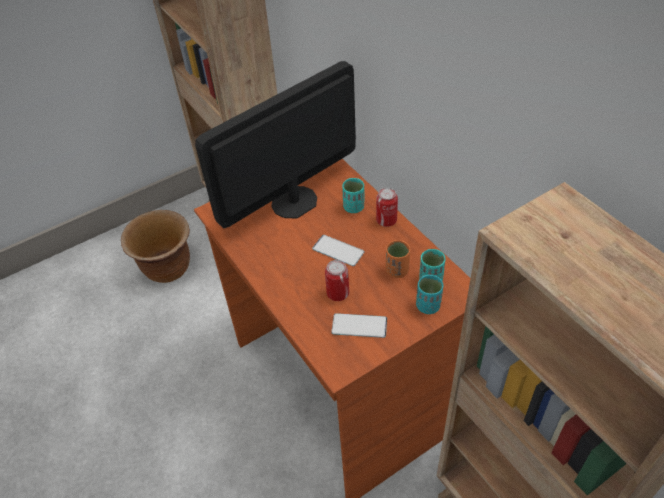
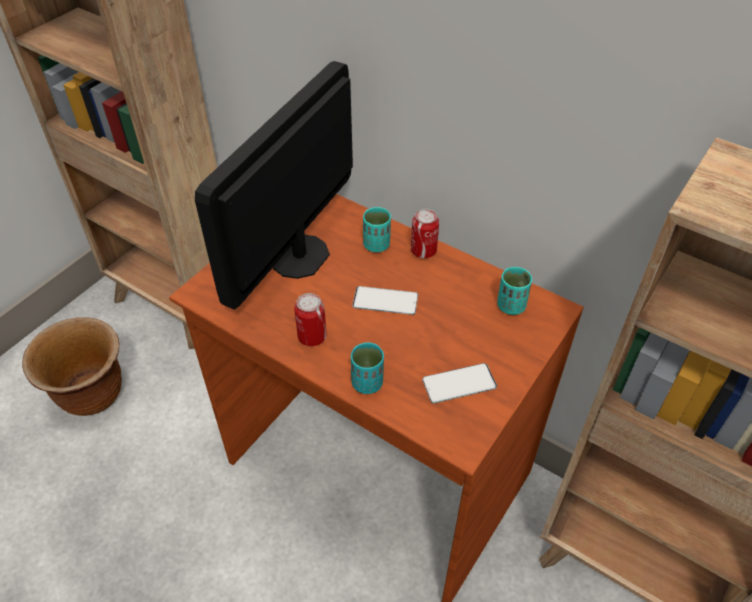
camera: 25 degrees left, 0 degrees up
(338, 293) = (412, 352): can -> can (312, 337)
(397, 271) = (467, 306): orange cup -> none
(428, 306) = (524, 337): turquoise cup -> turquoise cup (367, 383)

